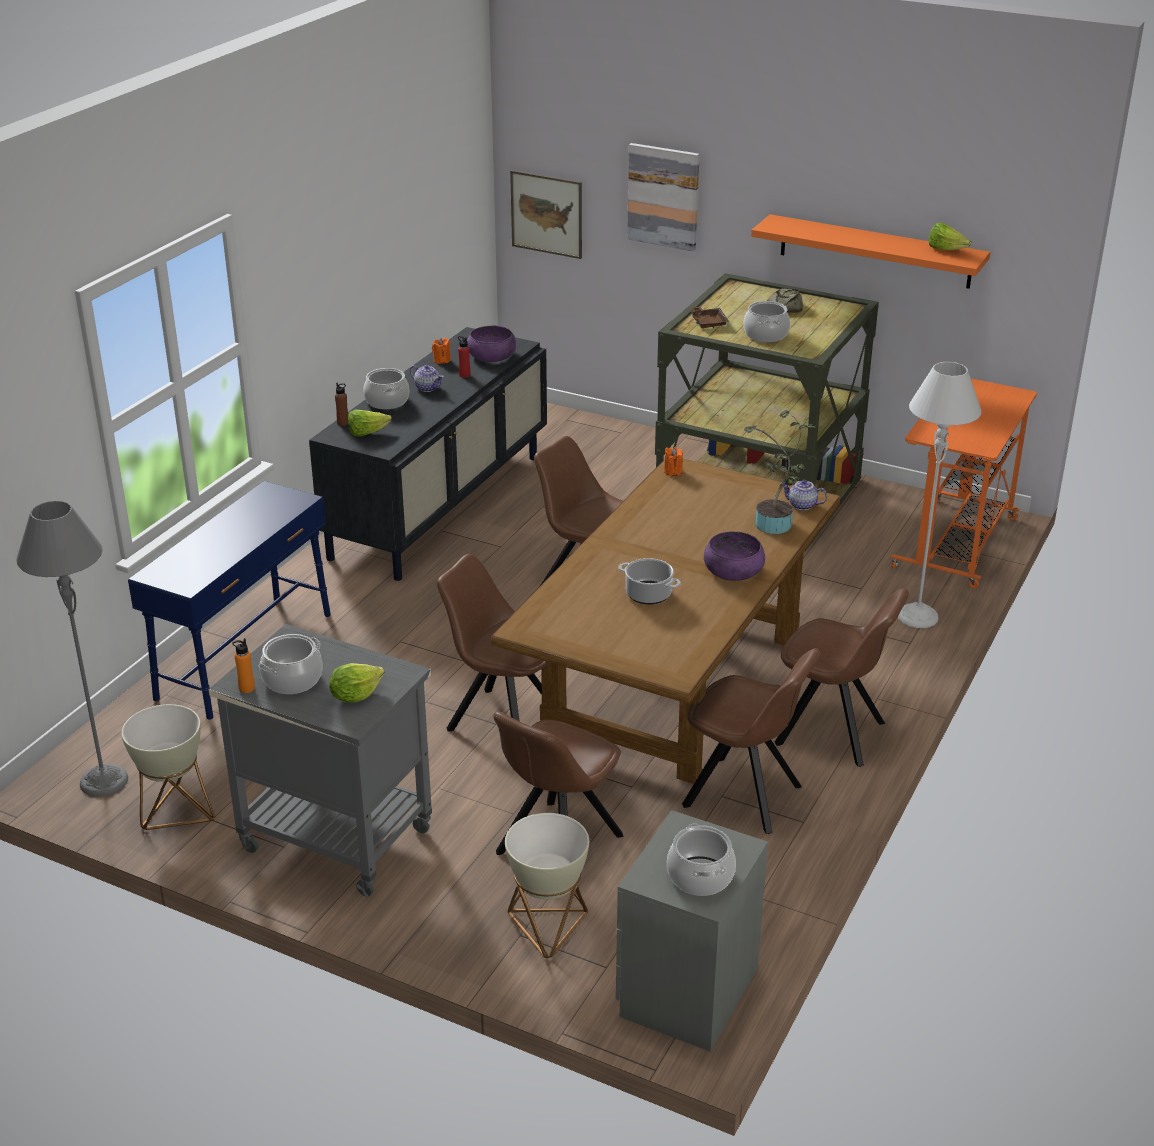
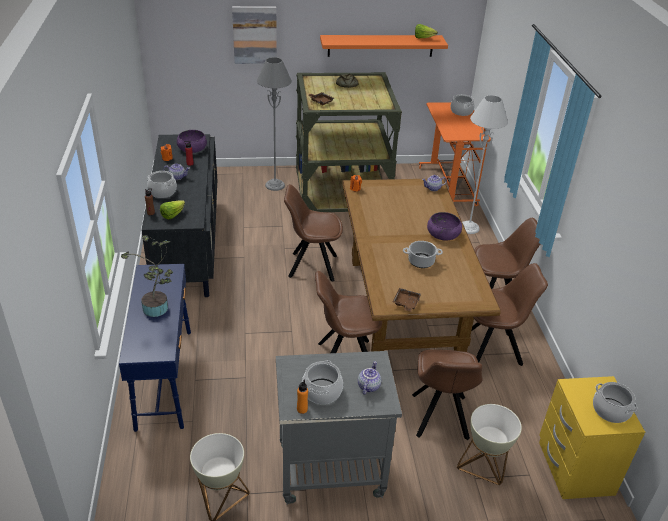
camera: 35 degrees left, 5 degrees up
(103, 781) = (154, 501): grey floor lamp -> grey floor lamp (275, 185)
(355, 695) = (368, 386): lettuce -> teapot
(546, 214) = (178, 57): picture -> none
(556, 637) = (406, 303): none -> brown tray
(686, 991) = (574, 468): grey nightstand -> yellow nightstand
(766, 335) = (356, 101): cooking pot -> cooking pot (461, 111)
(775, 526) = (434, 203): potted plant -> potted plant (157, 310)

